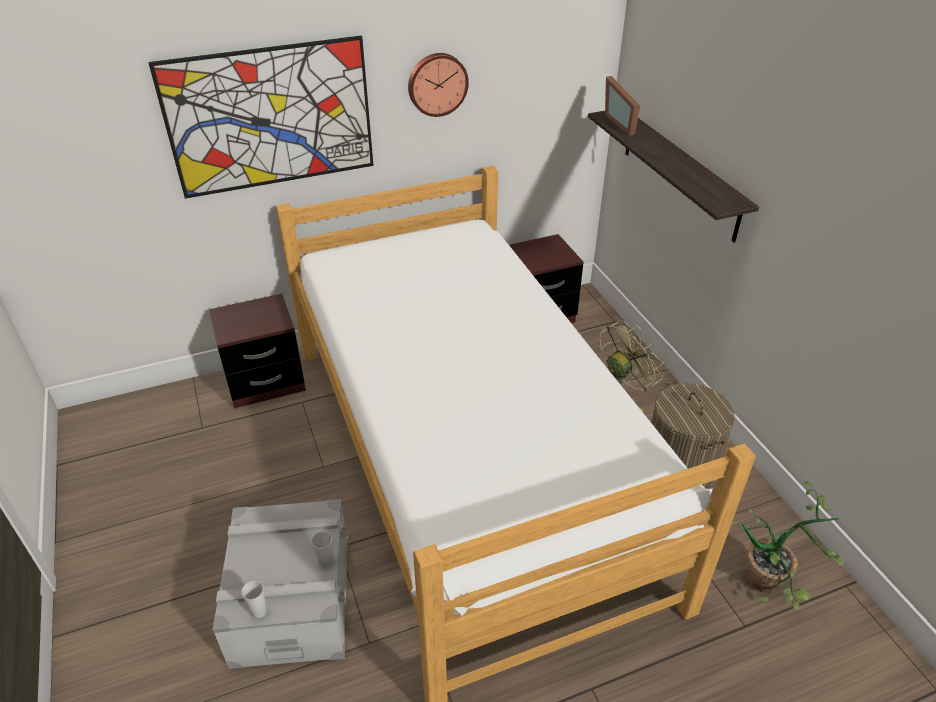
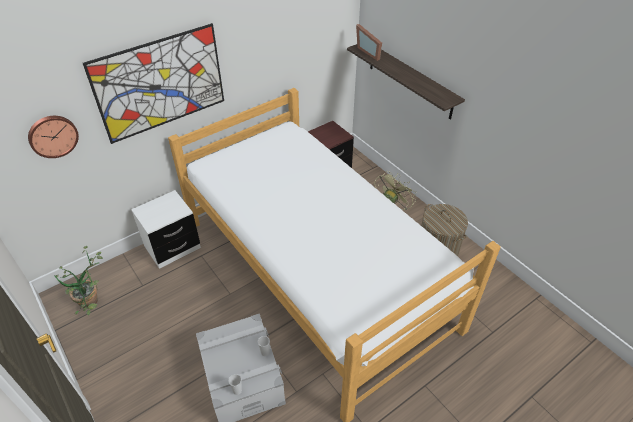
camera: 15 degrees left, 5 degrees up
(265, 382) = (172, 247): brown nightstand -> white nightstand
(437, 84) = (258, 44): wall clock -> wall clock (53, 135)
(772, 583) = (500, 306): potted plant -> potted plant (93, 303)

